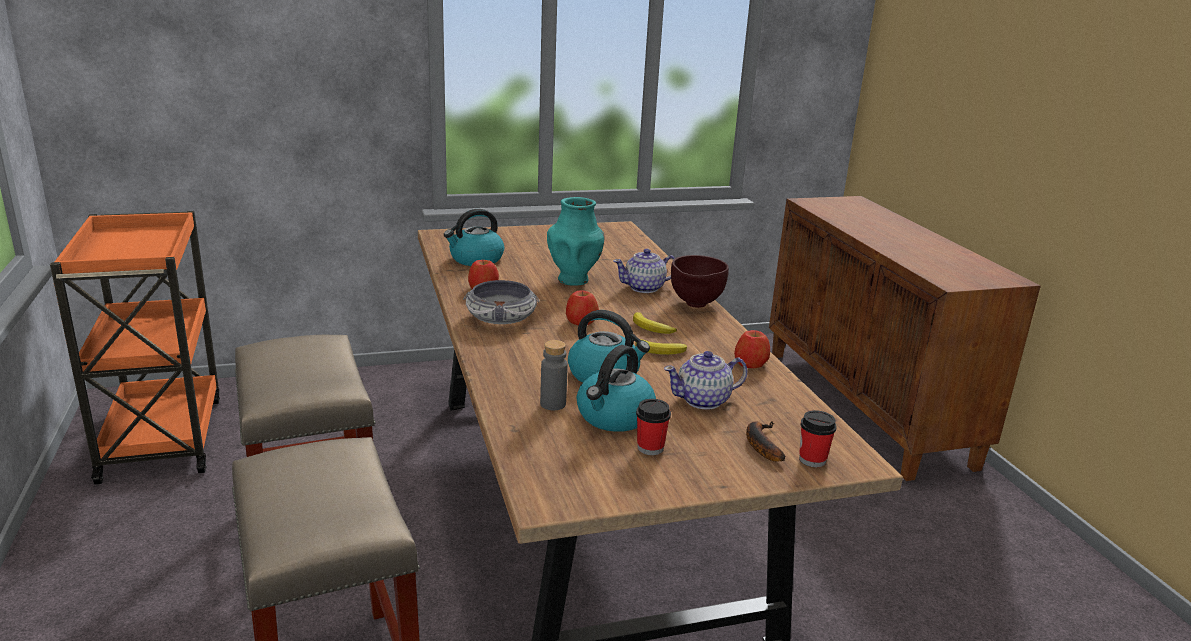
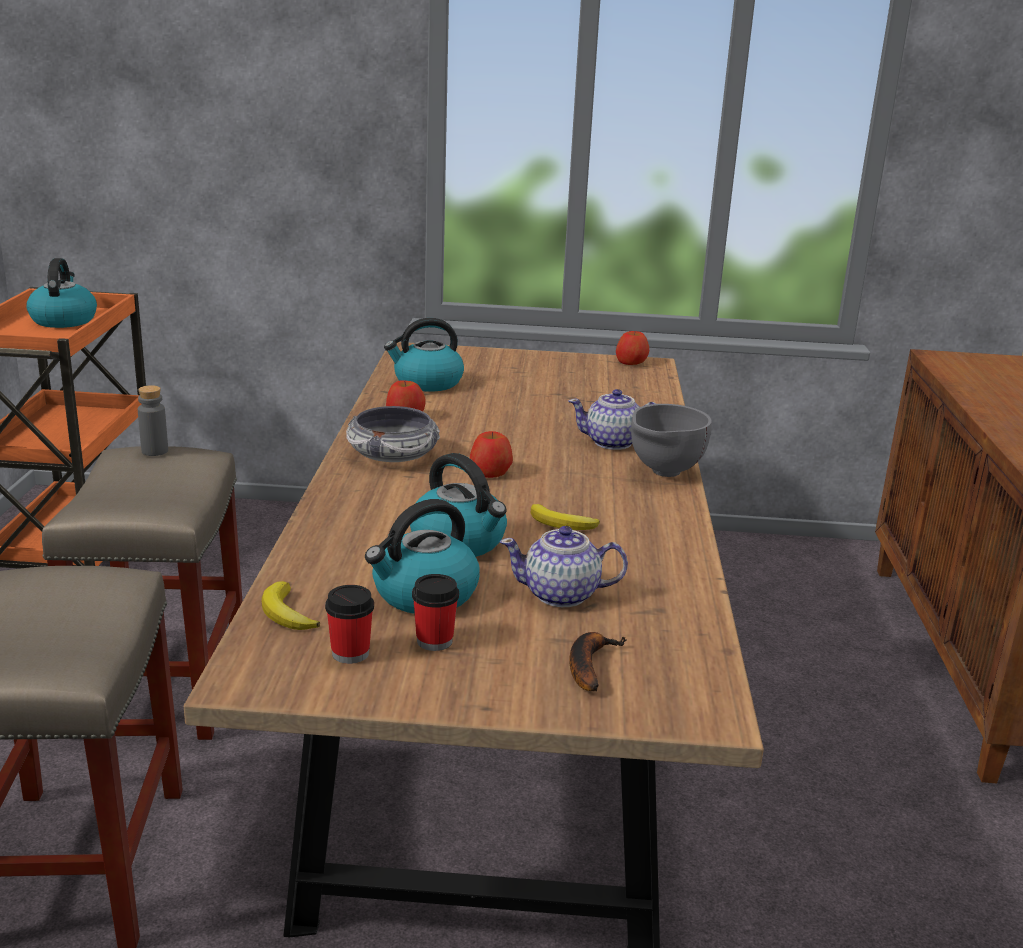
camera: 20 degrees right, 0 degrees up
(139, 241) = (63, 320): none -> kettle
(553, 404) = (361, 566): grey bottle -> grey bottle (155, 451)
(574, 280) = (528, 421): turquoise vase -> none
(651, 328) = (576, 493): banana -> banana (286, 613)
(695, 305) = (663, 473): brown bowl -> grey bowl
(750, 363) = (672, 558): apple -> apple (631, 362)
(812, 460) = (644, 699): cup -> cup (350, 653)

